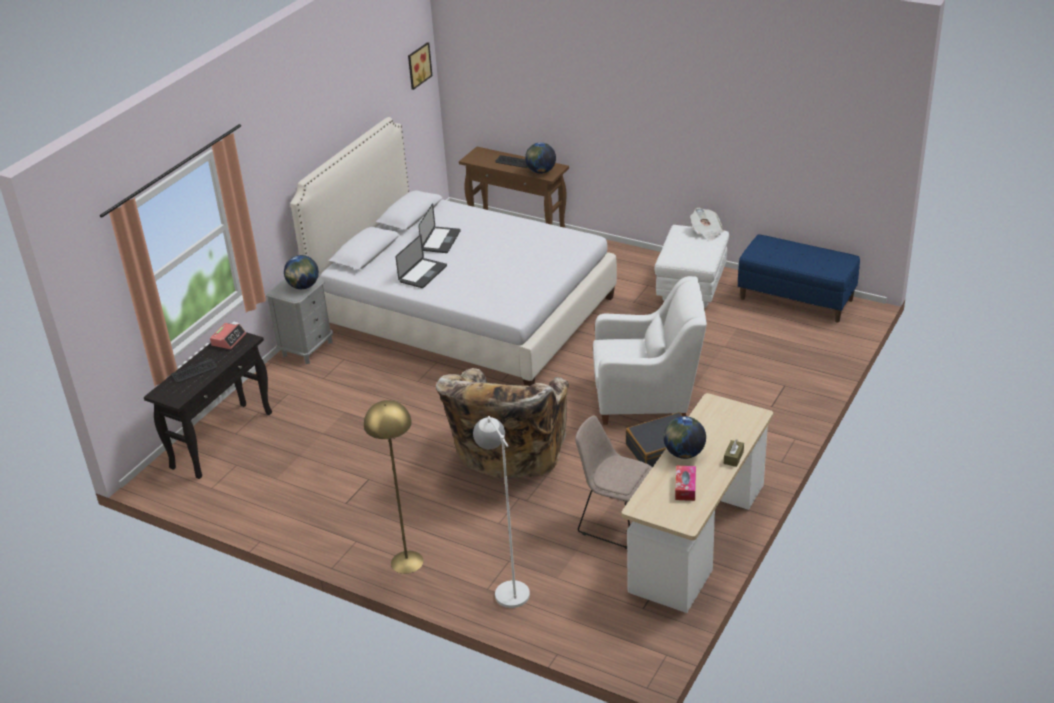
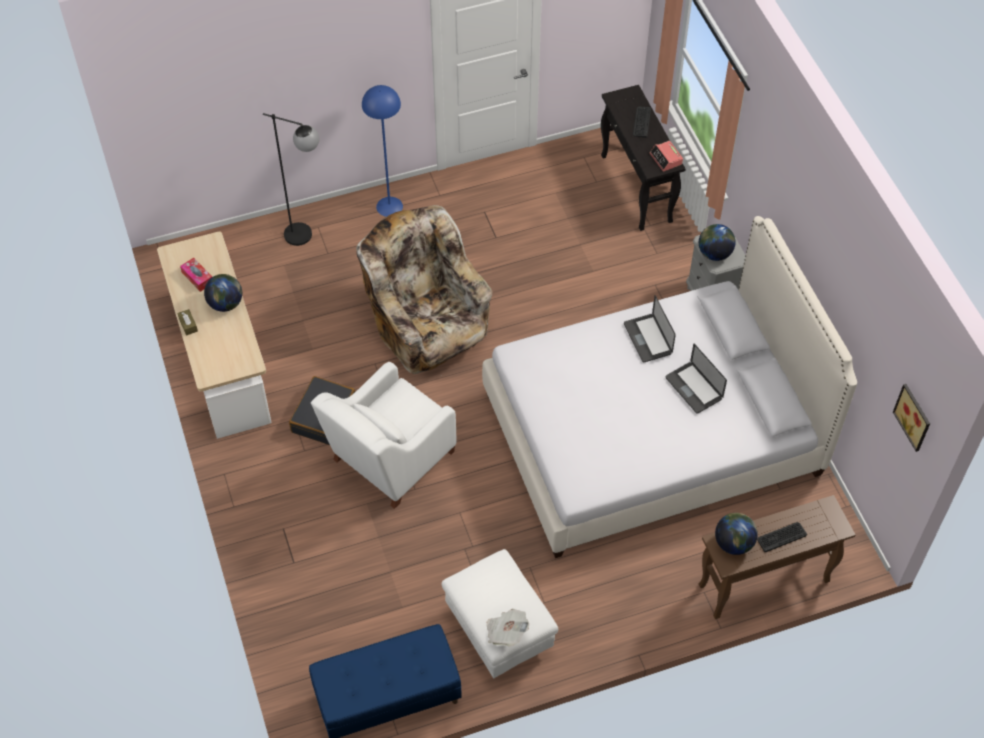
camera: 130 degrees right, 20 degrees up
(406, 562) = (389, 206): yellow floor lamp -> blue floor lamp
(507, 587) = (307, 237): white floor lamp -> black floor lamp
(615, 521) = (292, 331): beige chair -> none

